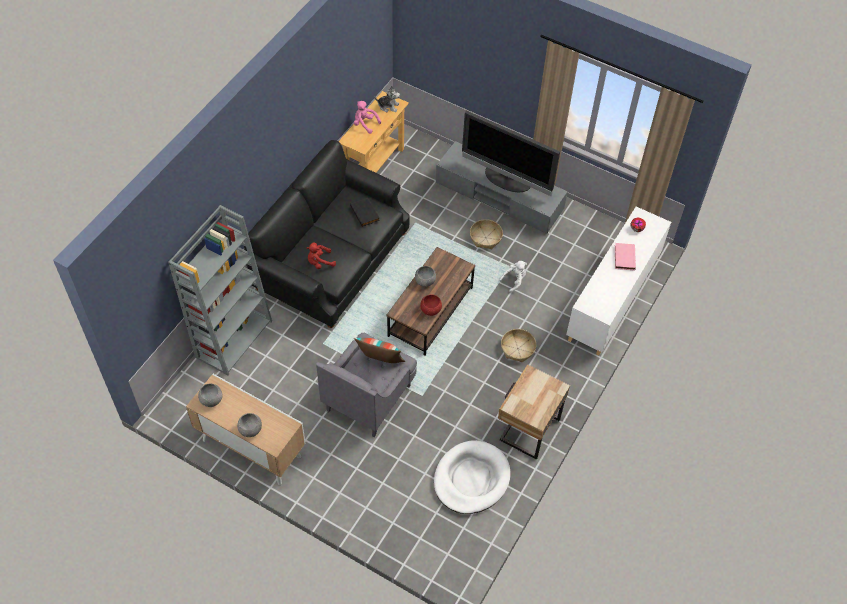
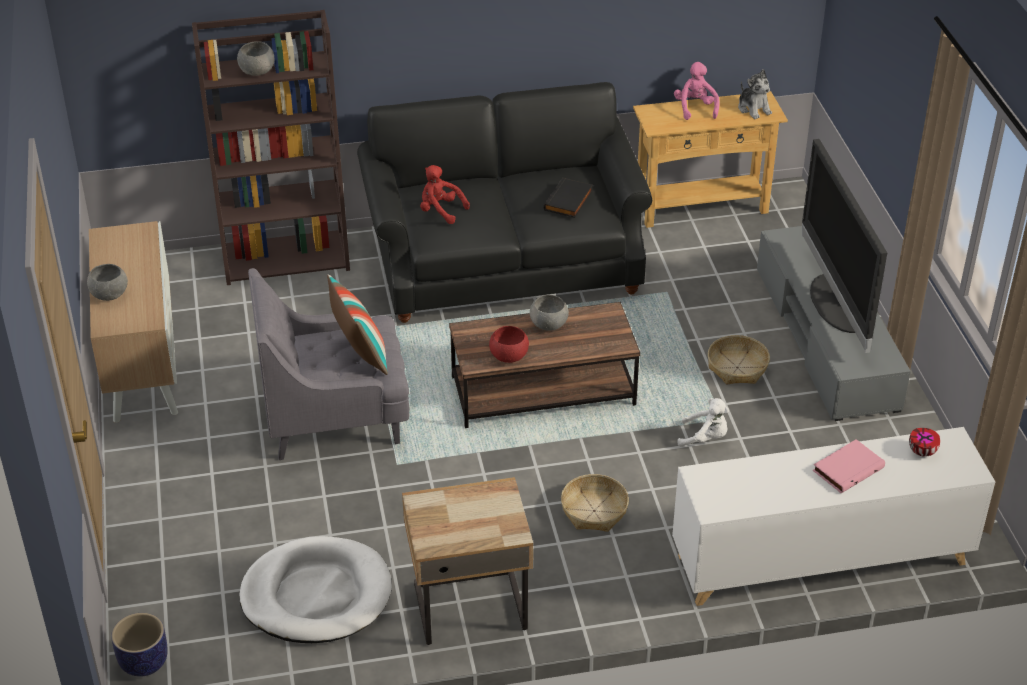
camera: 50 degrees right, 15 degrees down
(211, 400) = (119, 241): grey bowl -> grey bowl (257, 71)
(234, 338) = (286, 257): grey bookcase -> brown bookcase
(450, 569) = (144, 662): none -> planter

